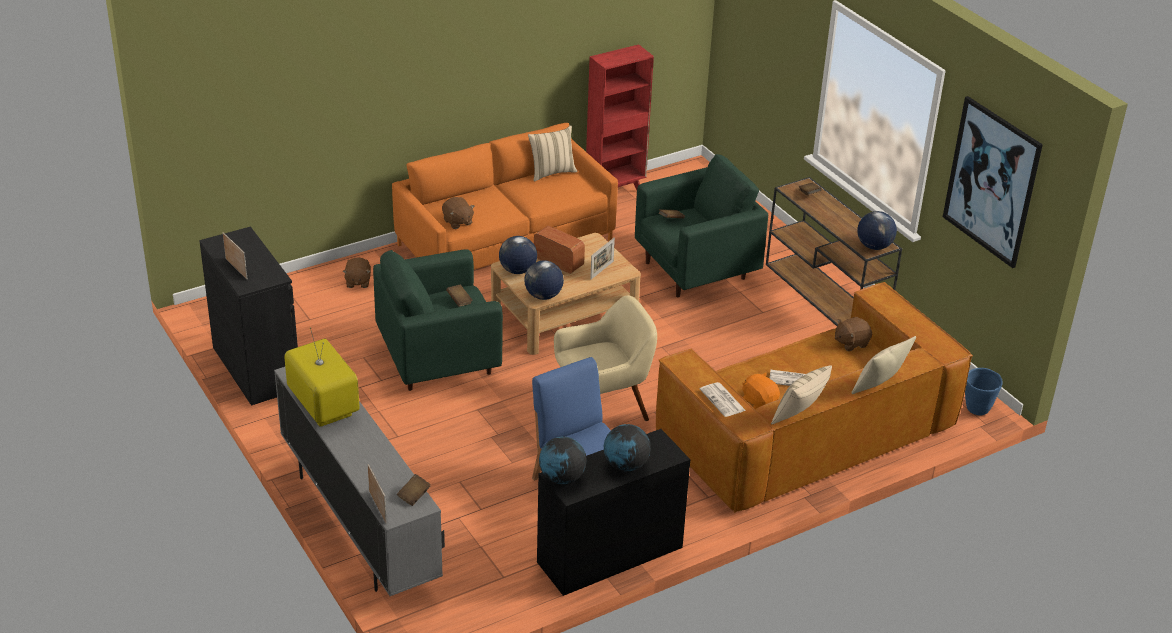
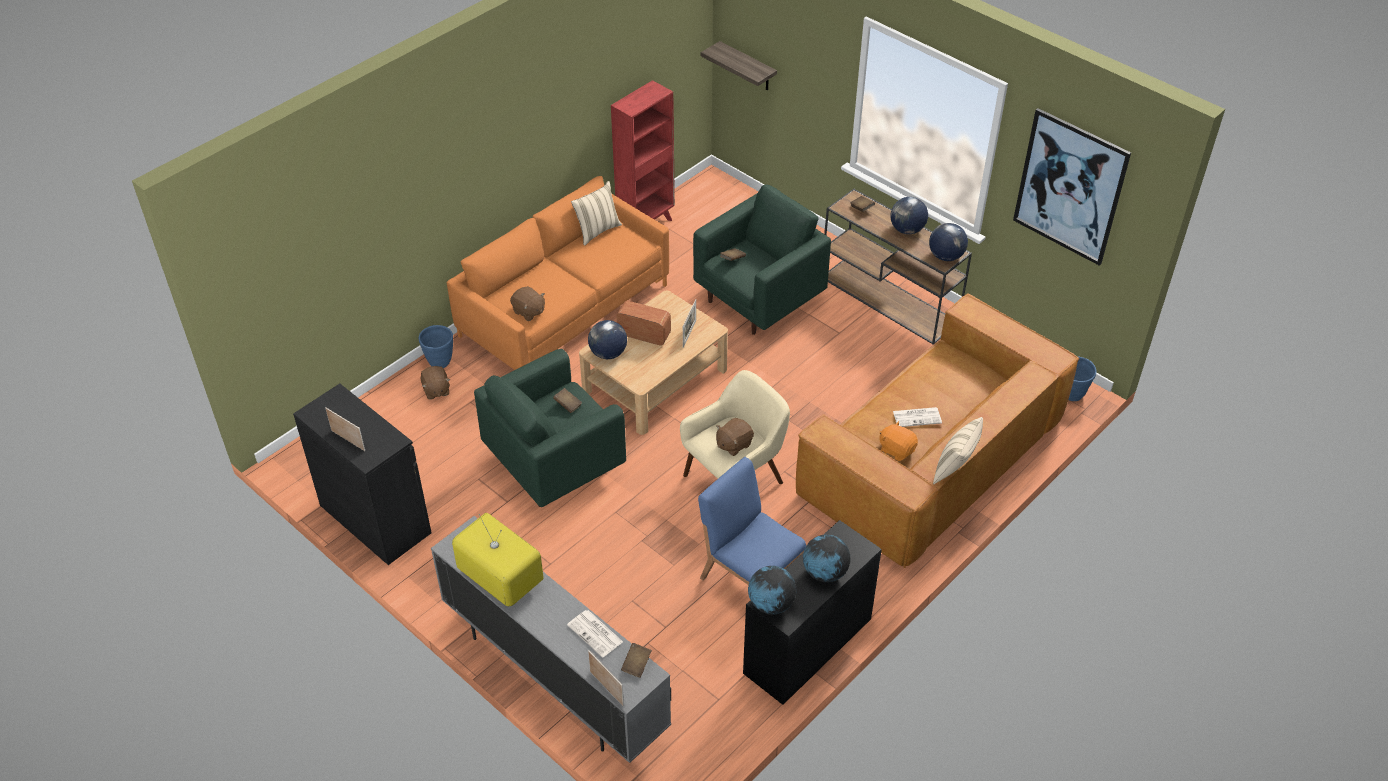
camera: 15 degrees left, 10 degrees up
(371, 261) = (440, 362): none -> blue planter
(543, 296) = (645, 378): globe -> globe (907, 230)
(723, 400) = (878, 468): newspaper -> newspaper (596, 634)
(737, 51) = (747, 67): none -> shelf
(851, 343) = (953, 361): brown plush toy -> brown plush toy (733, 444)
(879, 387) = (1012, 416): beige pillow -> none

